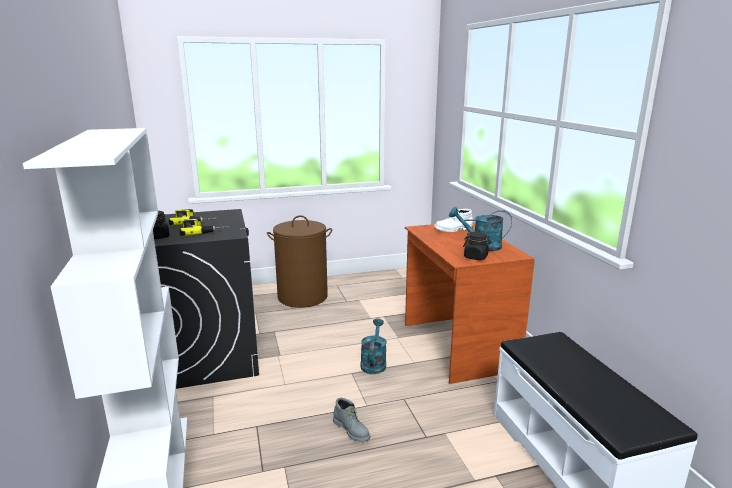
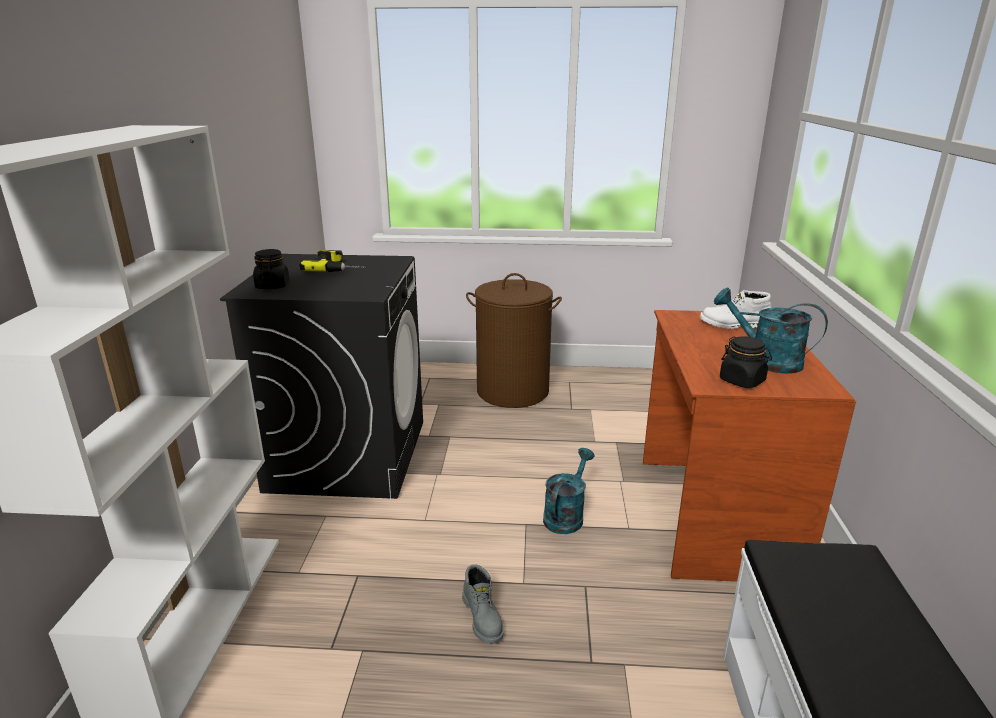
camera: 20 degrees right, 5 degrees up
(204, 230) = (337, 283): power drill -> none

